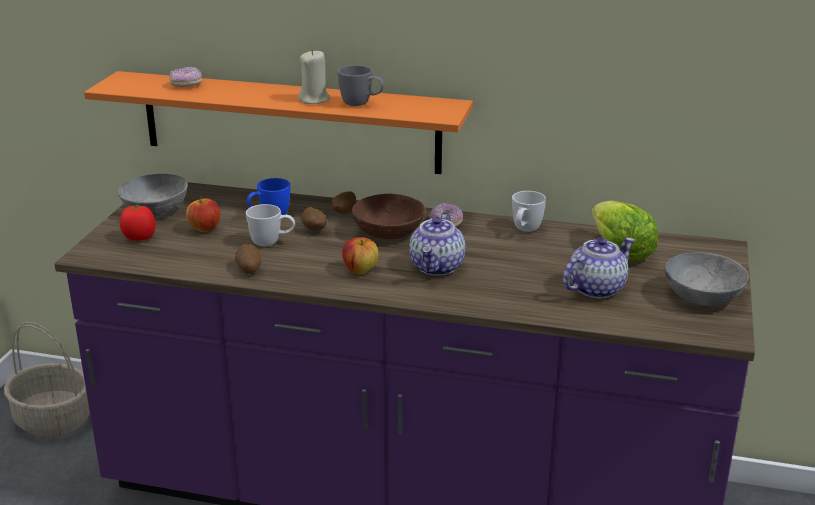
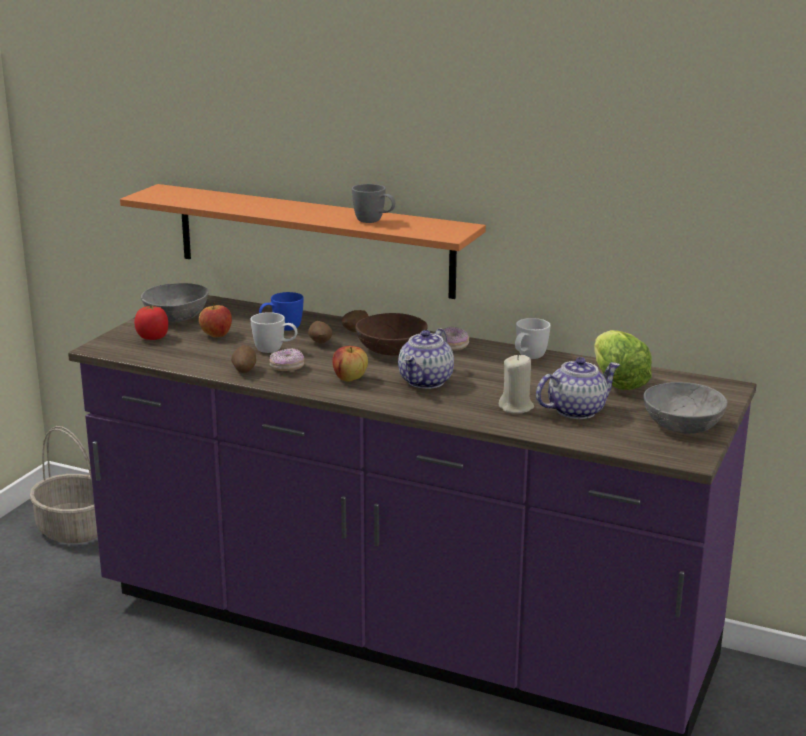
camera: 10 degrees right, 5 degrees down
(186, 85) = (216, 198): donut -> donut (287, 368)
(314, 99) = (331, 216): beige candle -> beige candle (516, 407)

